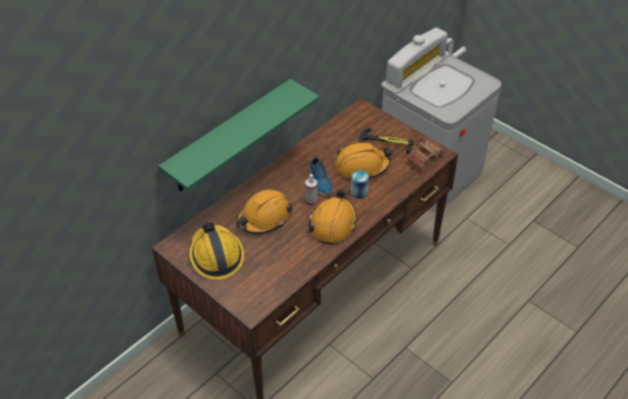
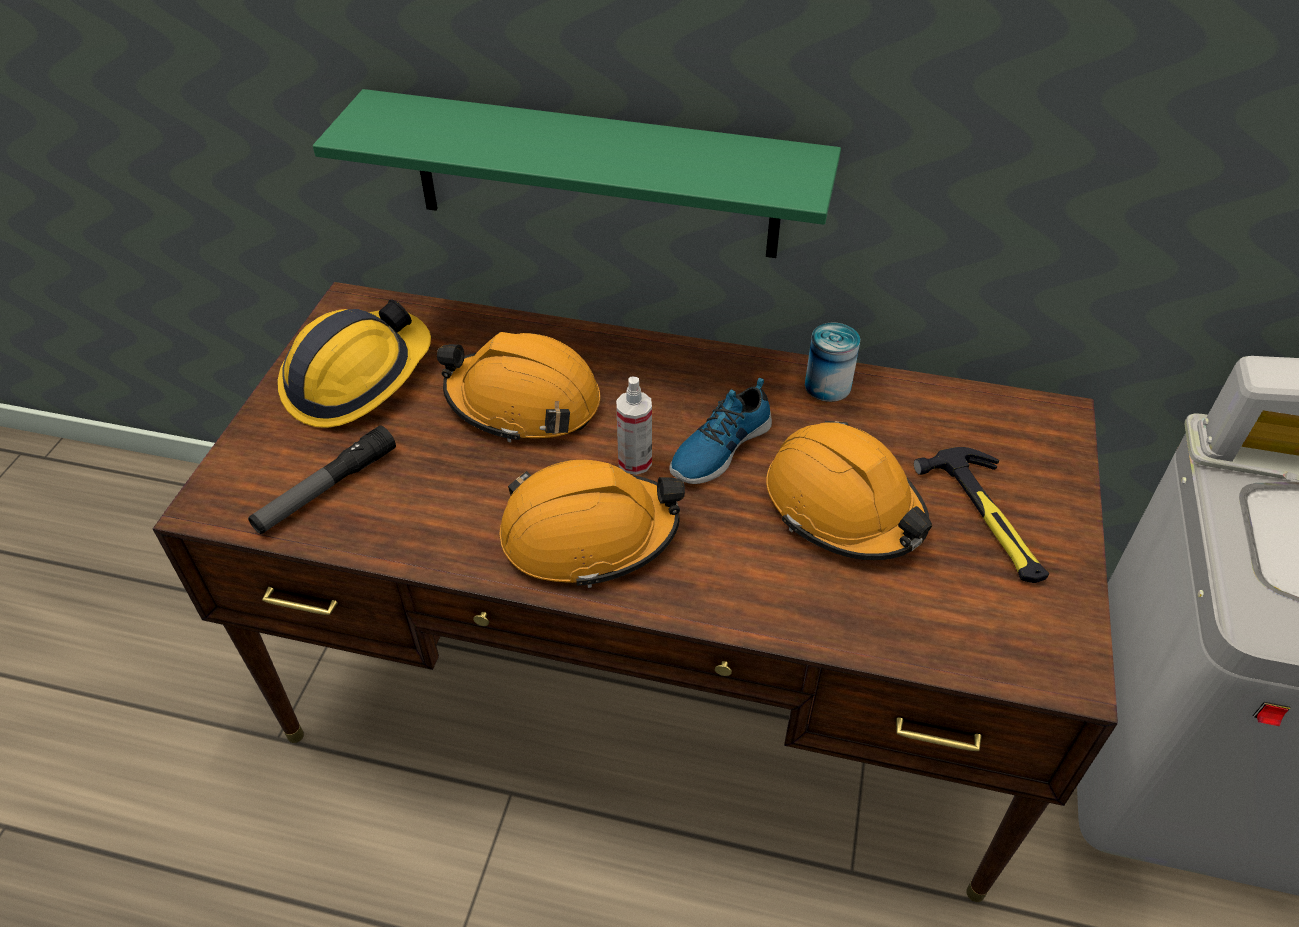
camera: 60 degrees right, 0 degrees up
(266, 279) = (326, 489): none -> flashlight
(359, 192) = (743, 541): can -> can (827, 385)
(425, 158) = (1011, 639): brown binoculars -> none

